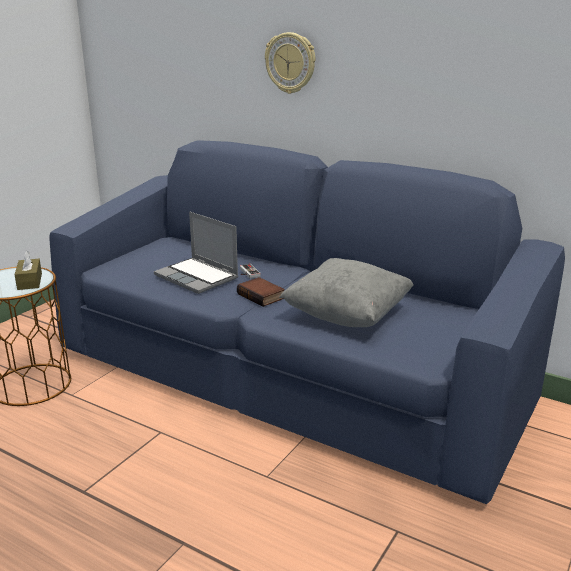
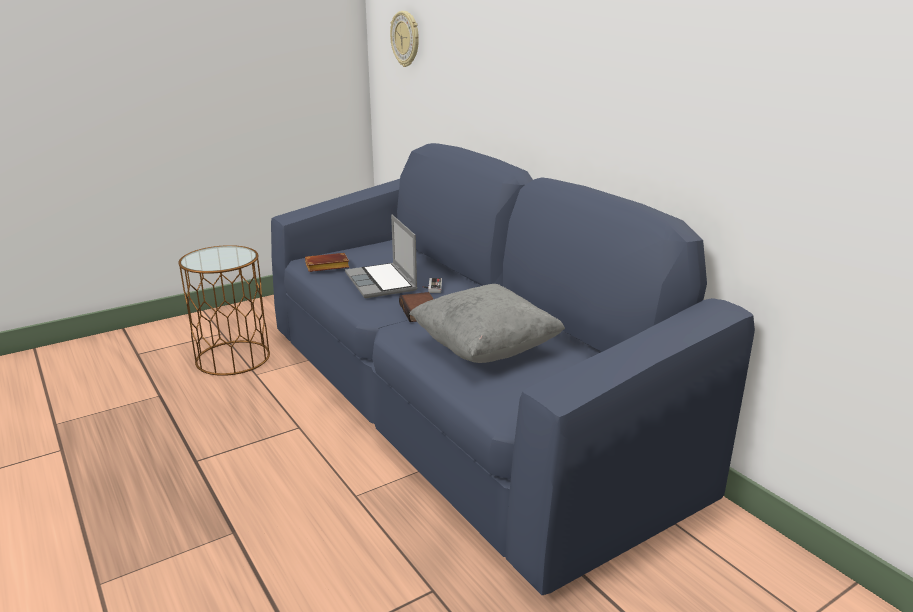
camera: 25 degrees right, 0 degrees up
(29, 281) = (230, 260): brown tissue box -> none
(128, 272) = (326, 267): none -> brown book
(290, 63) = (515, 65): wall clock -> wall clock (406, 39)

